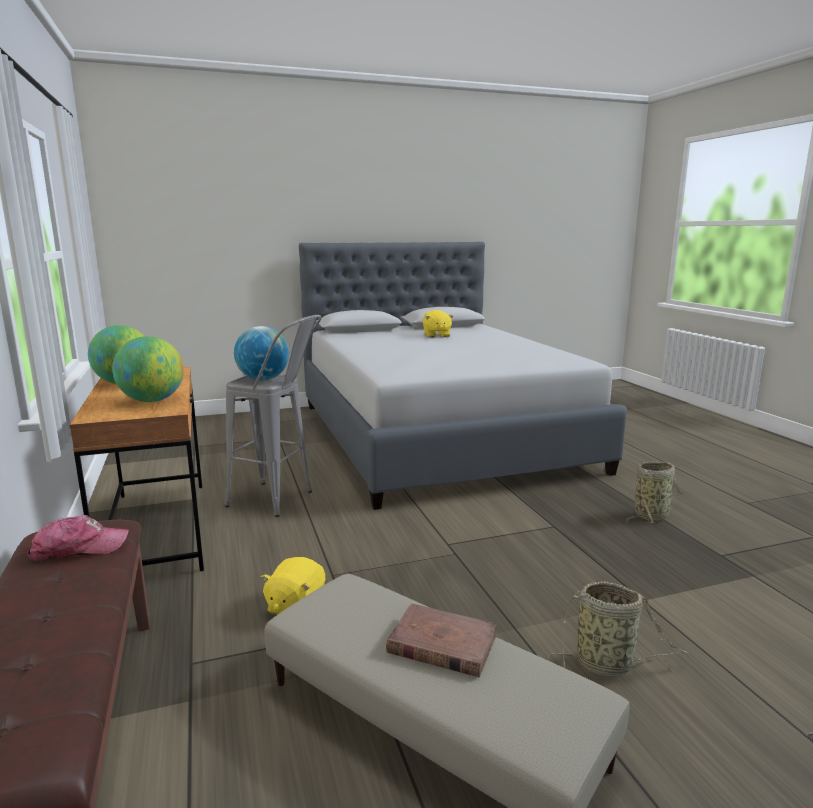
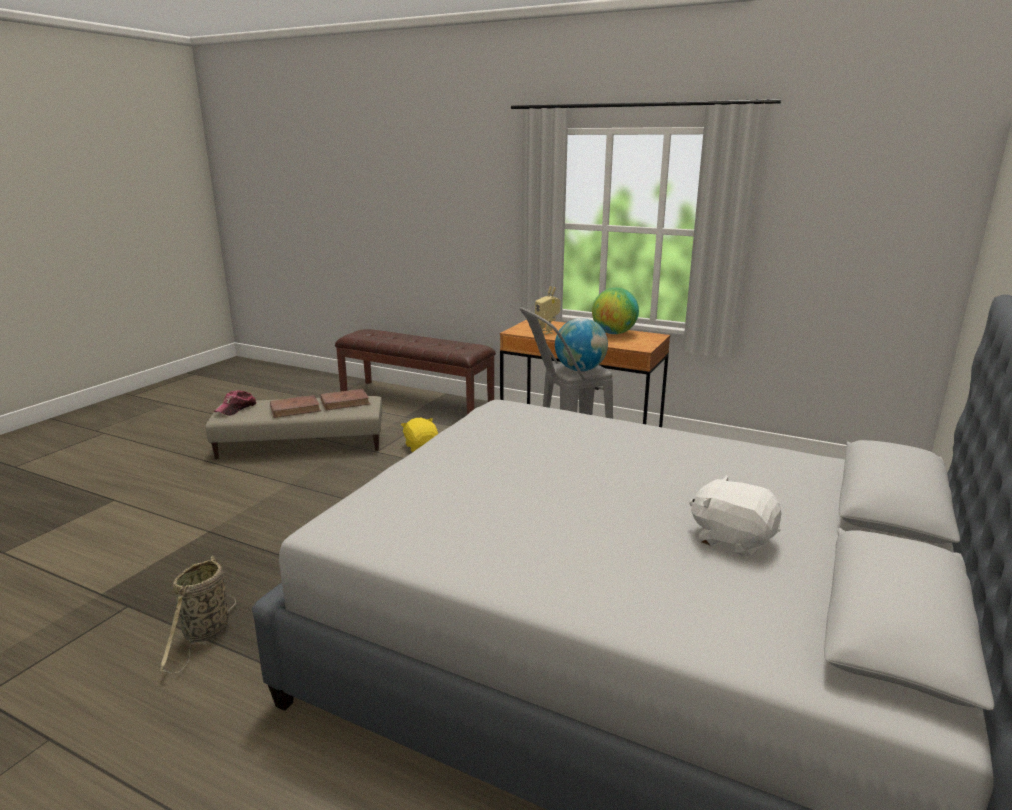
camera: 135 degrees right, 5 degrees up
(79, 548) = (452, 347): cap -> cap (236, 408)
(152, 400) = (547, 331): globe -> toy robot
(347, 620) = (345, 402): none -> brown book
(436, 335) = (732, 539): yellow plush toy -> white plush toy
(607, 664) = (226, 488): basket -> none

